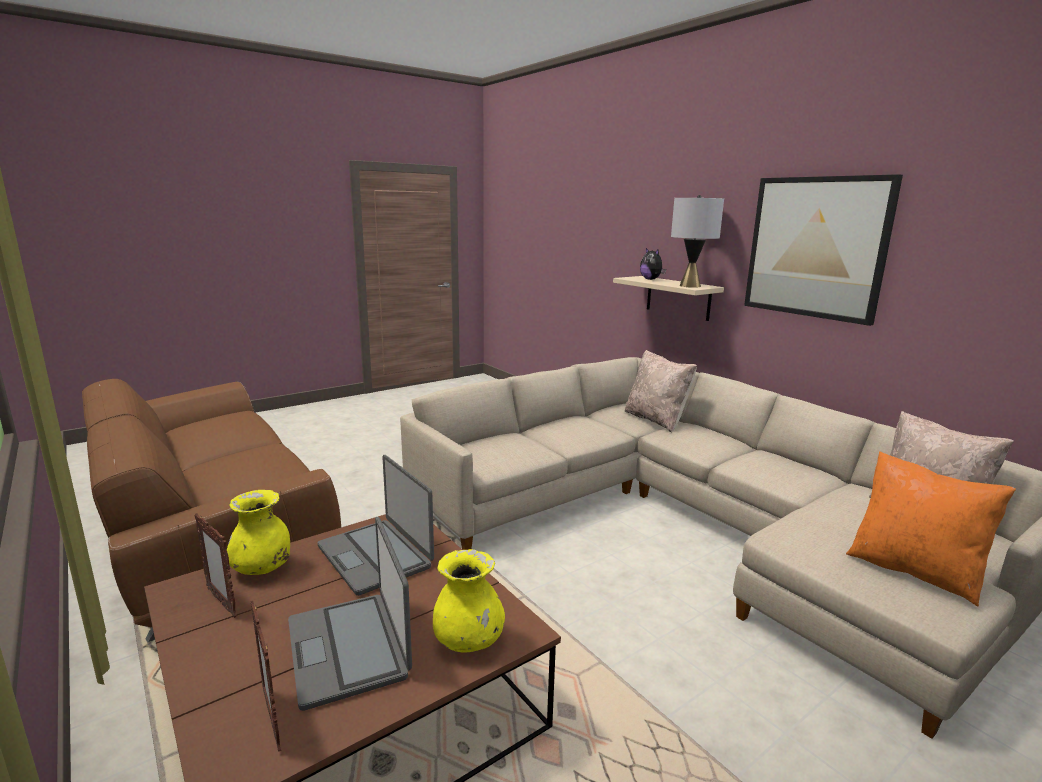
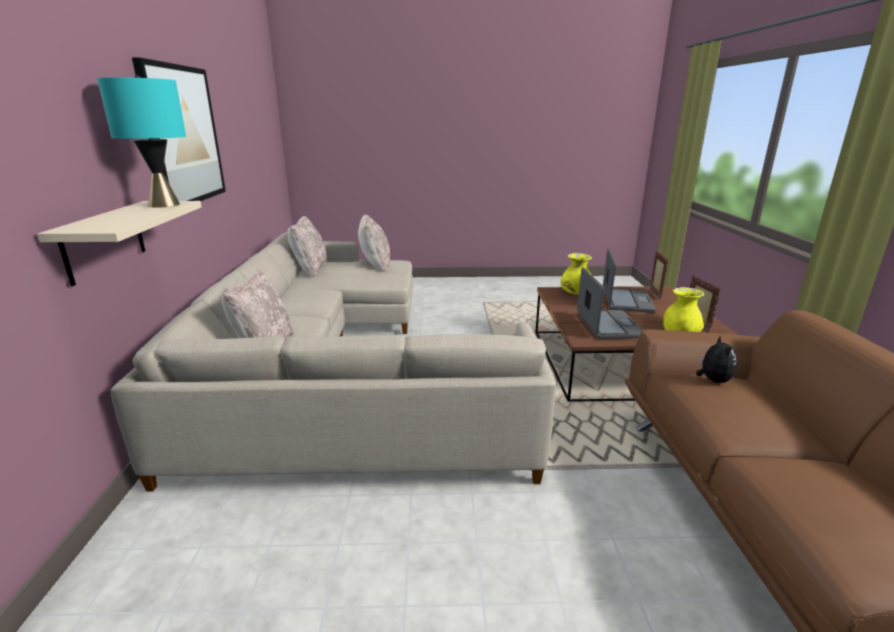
camera: 145 degrees left, 5 degrees up
(651, 279) = (108, 220): plush toy -> plush toy (712, 380)
(690, 286) = (164, 205): grey table lamp -> turquoise table lamp
(913, 571) = (375, 265): orange pillow -> beige pillow

